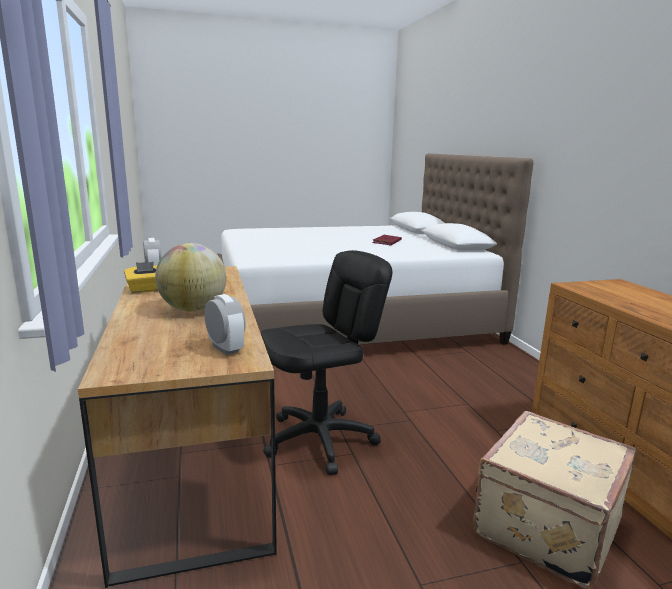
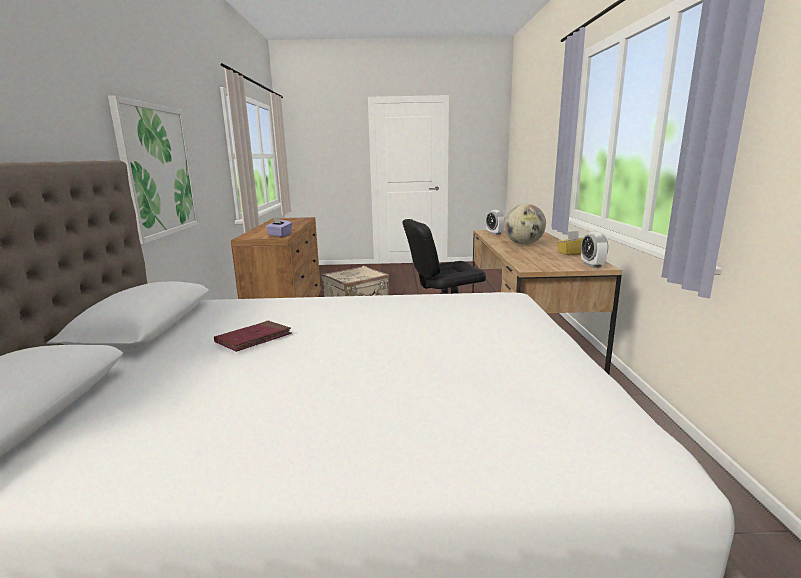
camera: 165 degrees left, 0 degrees up
(588, 171) = (158, 171): none -> picture
(588, 289) = (279, 235): none -> purple tissue box

